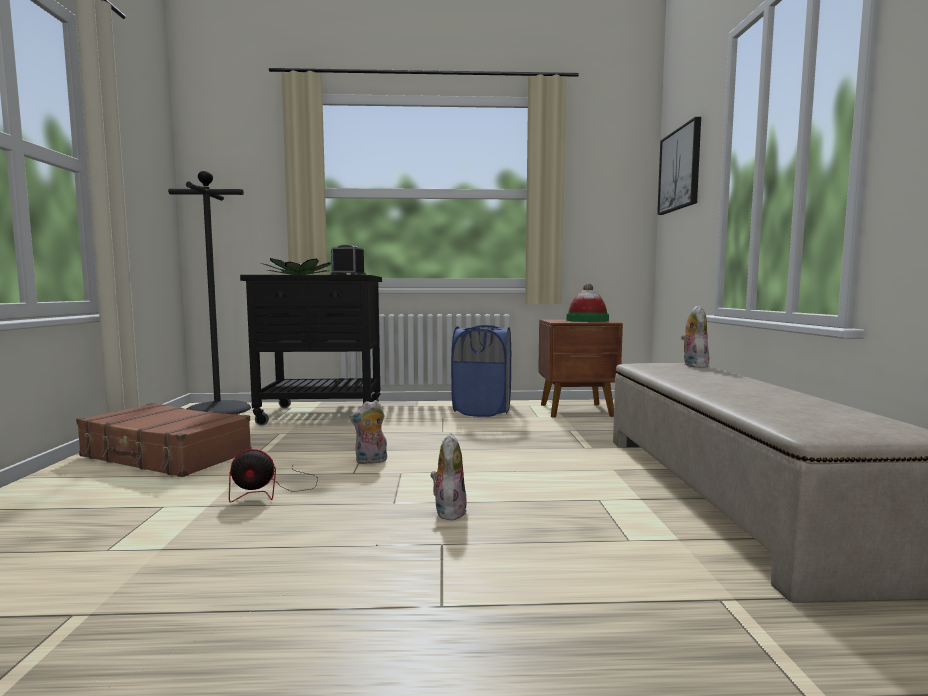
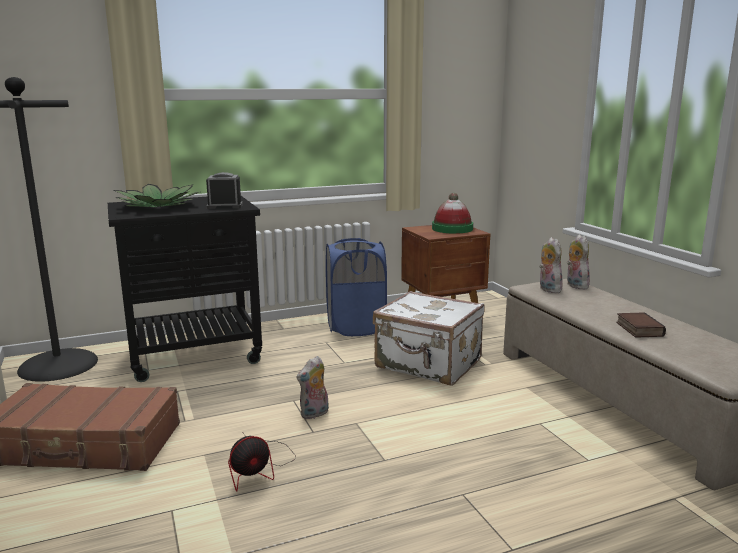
camera: 20 degrees left, 10 degrees up
(448, 511) = (437, 459): plush toy -> plush toy (547, 289)
(522, 441) = (428, 365): none -> white suitcase
(680, 169) = (534, 78): picture -> none
(728, 392) = (637, 329): none -> book

